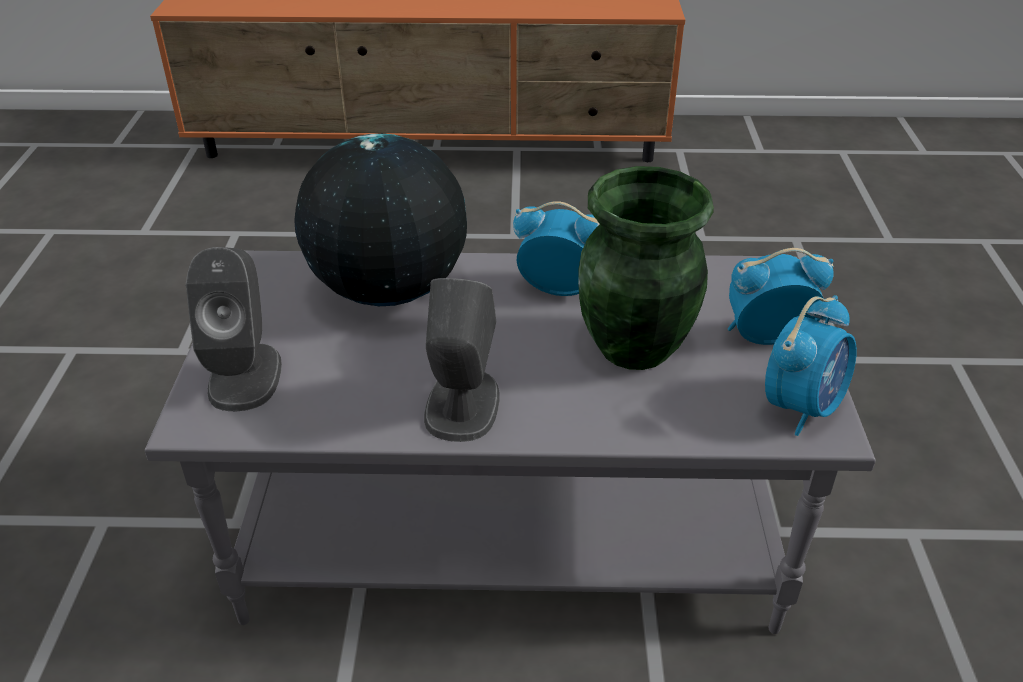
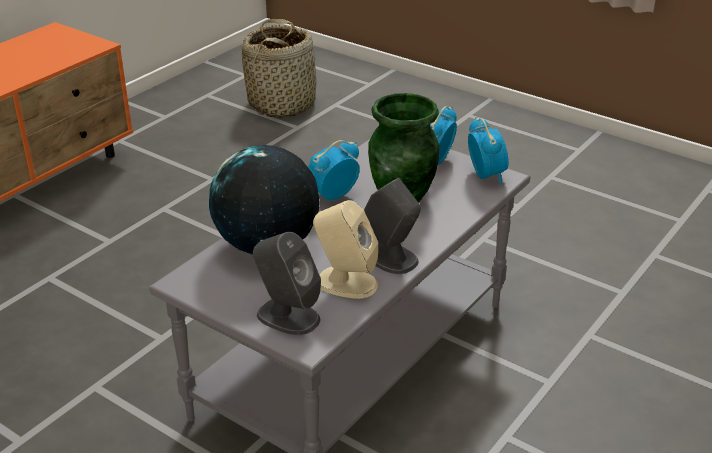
camera: 55 degrees left, 5 degrees down
(362, 391) = (345, 283): none -> beige speaker
(915, 205) = (282, 104): none -> basket

